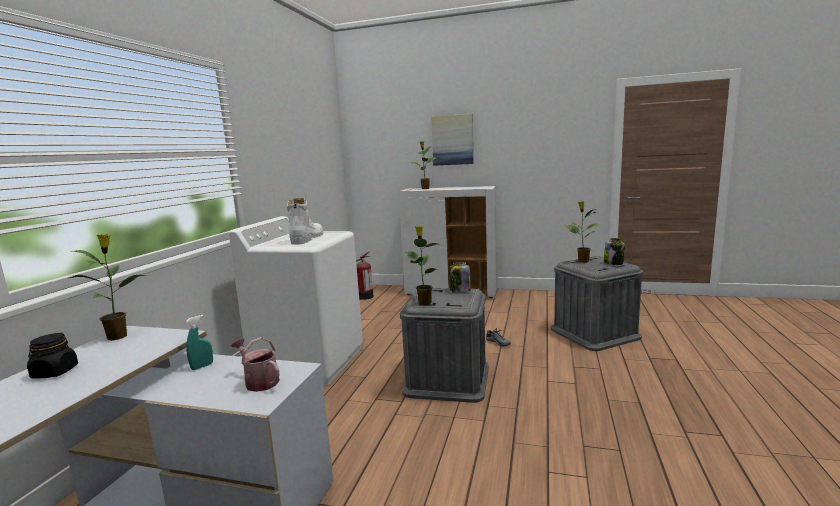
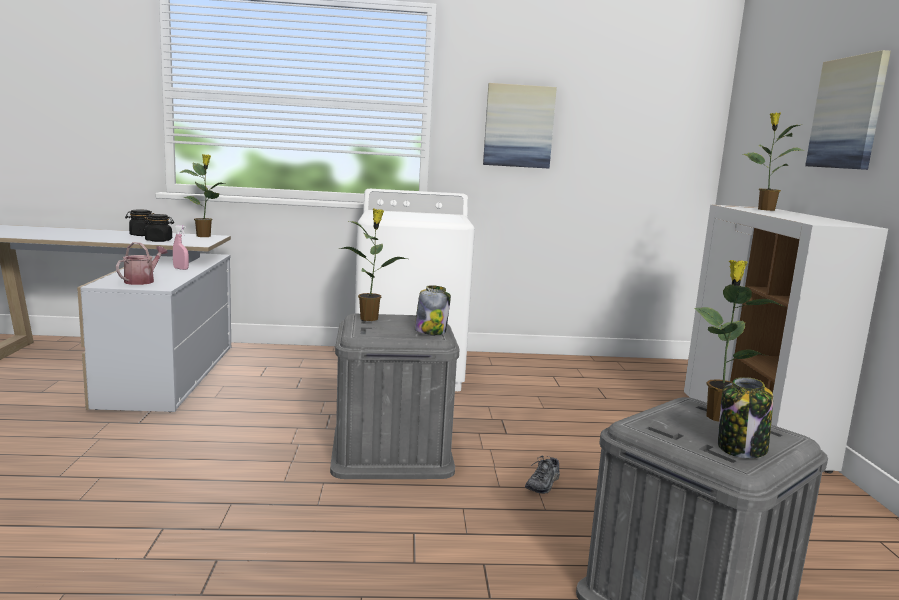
camera: 70 degrees right, 0 degrees up
(127, 357) = (159, 240): none -> black jar
(202, 366) = (181, 269): turquoise spray bottle -> pink spray bottle
(278, 160) = (518, 126): none -> picture
(307, 239) = (413, 216): white boot -> none
(364, 297) = (641, 371): fire extinguisher -> none

